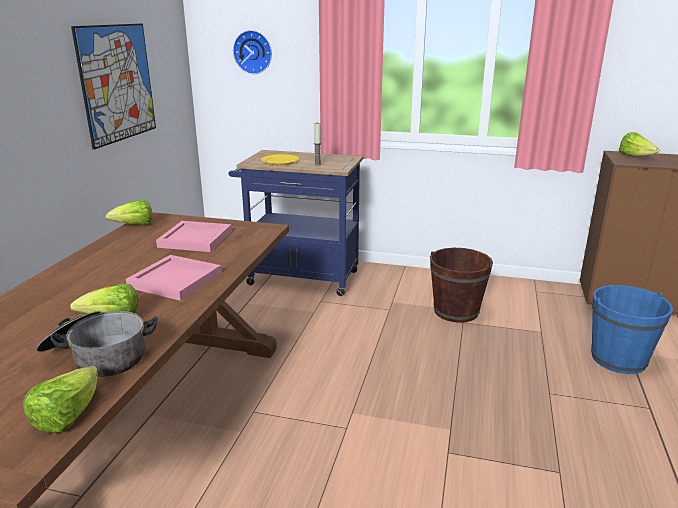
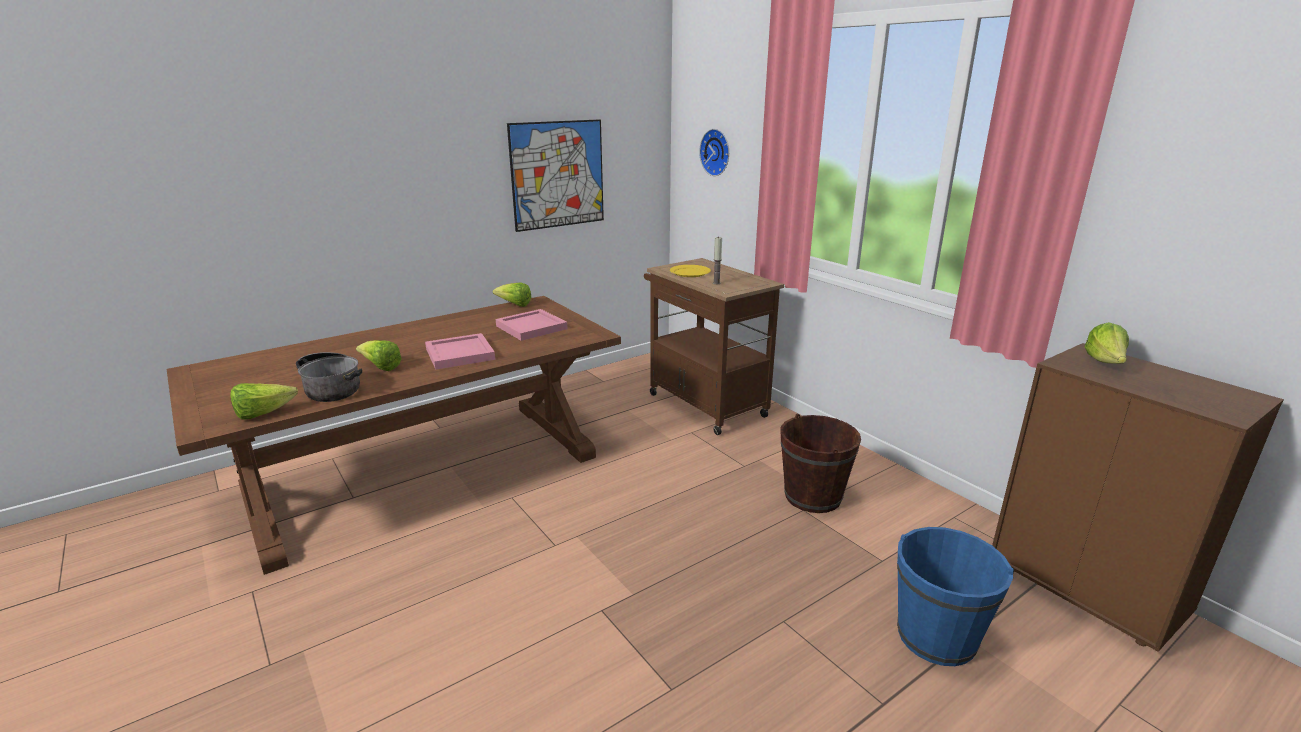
camera: 40 degrees right, 0 degrees up
(300, 278) = (704, 404): blue cart -> brown cart

